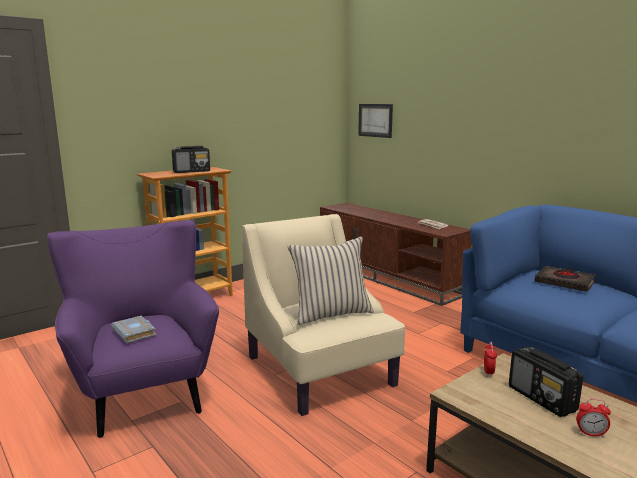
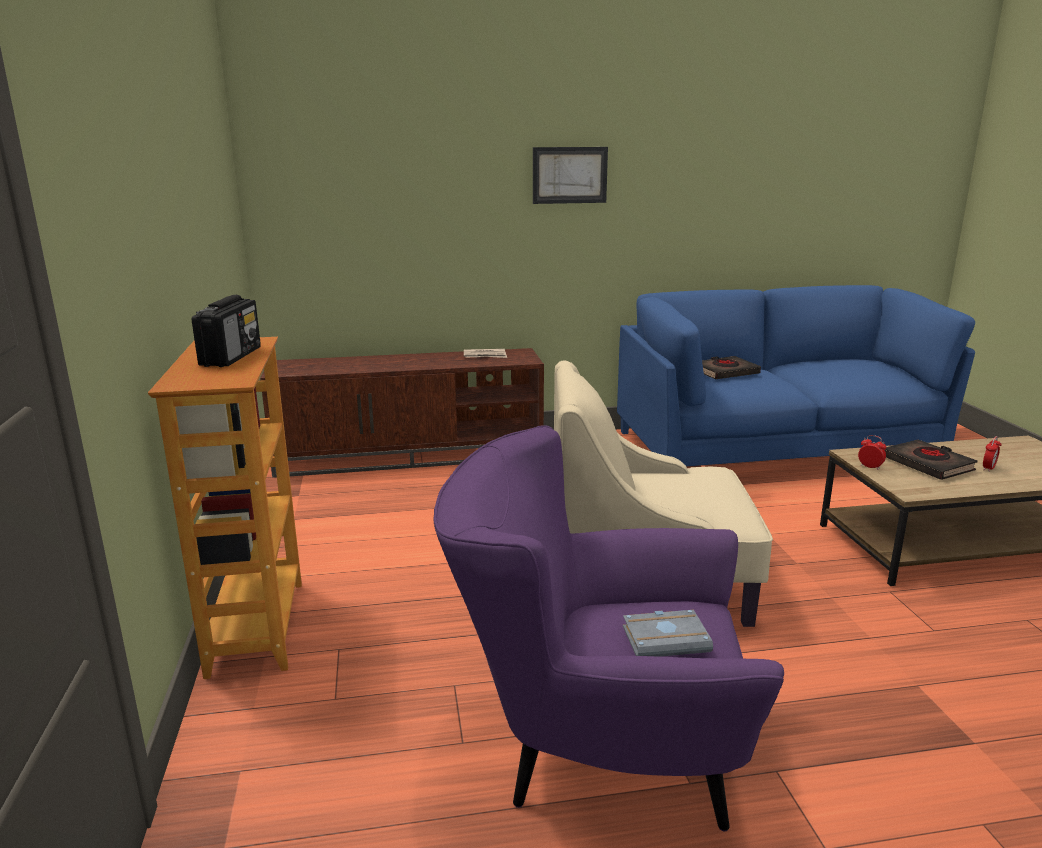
camera: 60 degrees left, 5 degrees up
(331, 314) = (688, 491): beige pillow -> none
(375, 120) = (318, 206): picture -> picture (569, 175)
(542, 399) = (928, 464): radio -> black book

